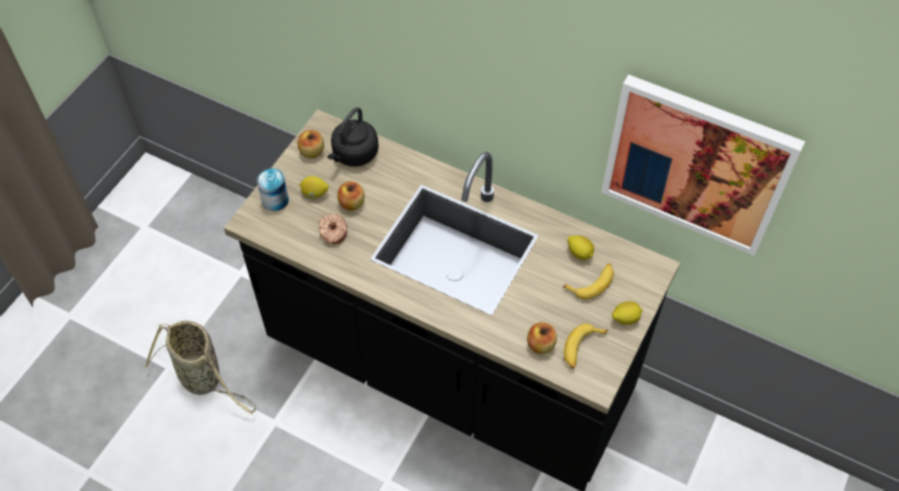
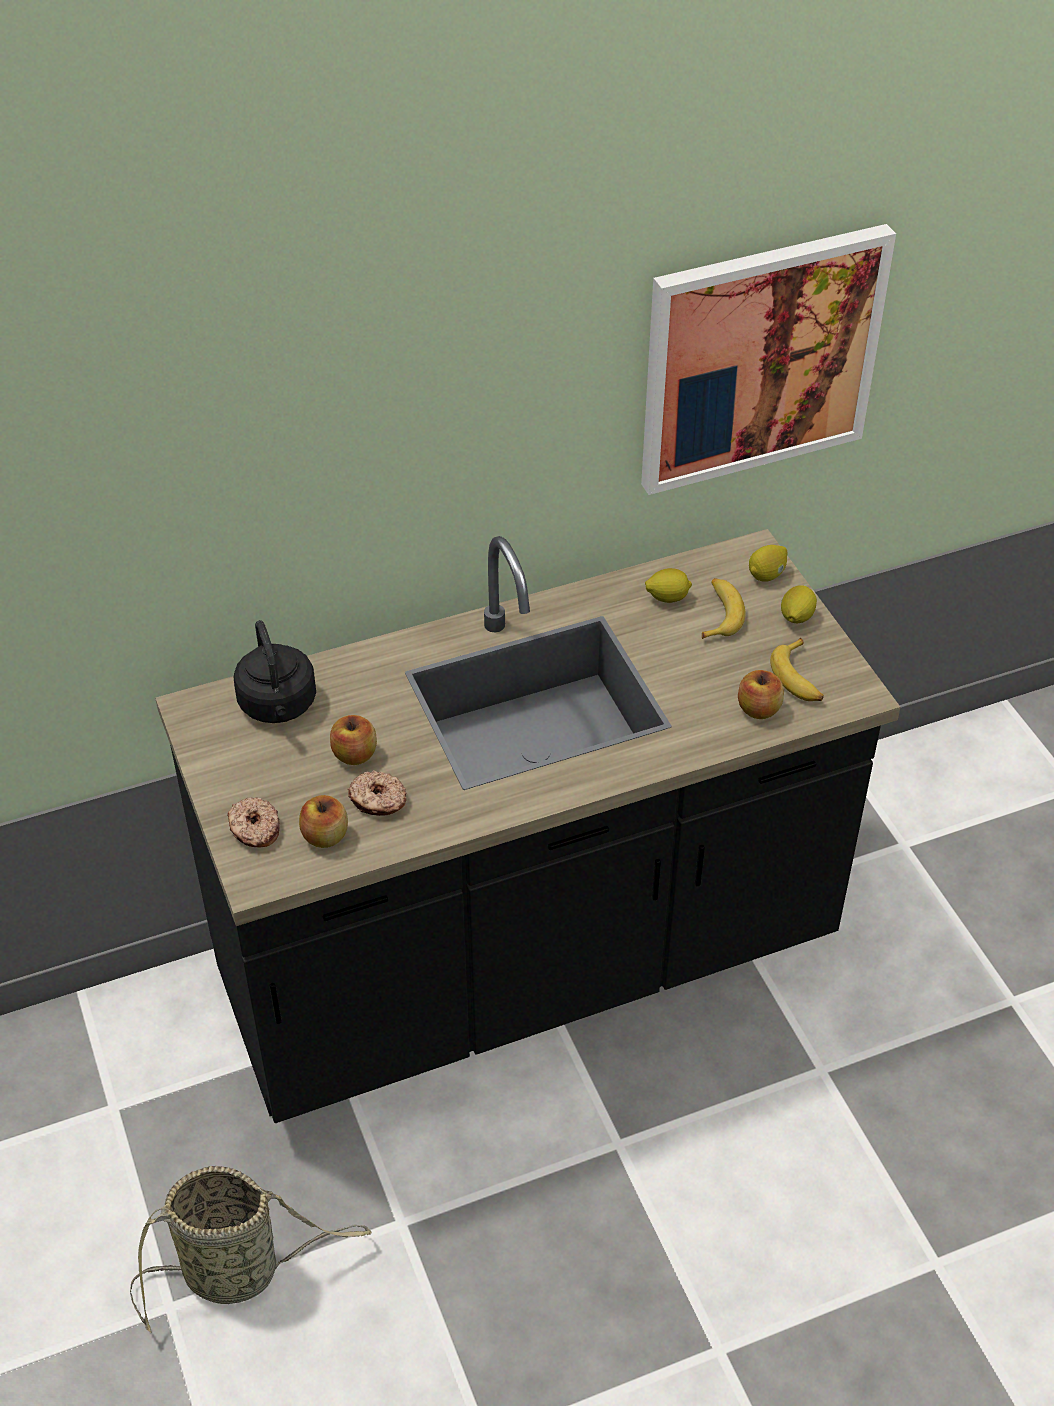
camera: 50 degrees left, 10 degrees down
(275, 200) = (254, 829): can -> donut
(312, 152) = (221, 744): apple -> apple (325, 836)
(314, 193) = (293, 782): lemon -> lemon (767, 575)

